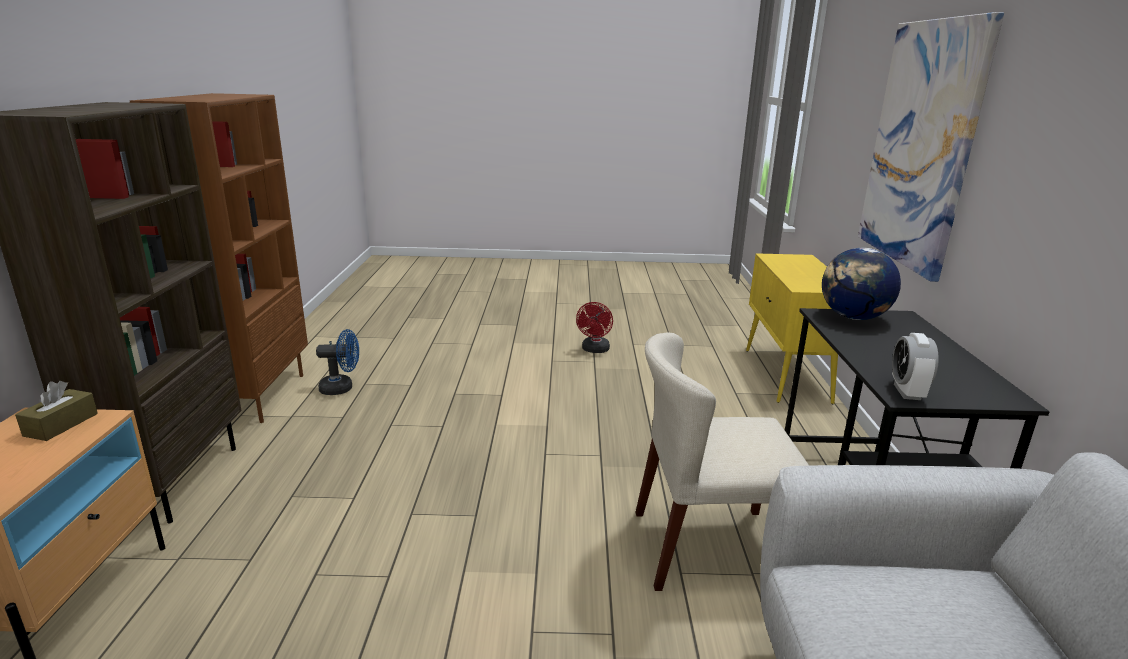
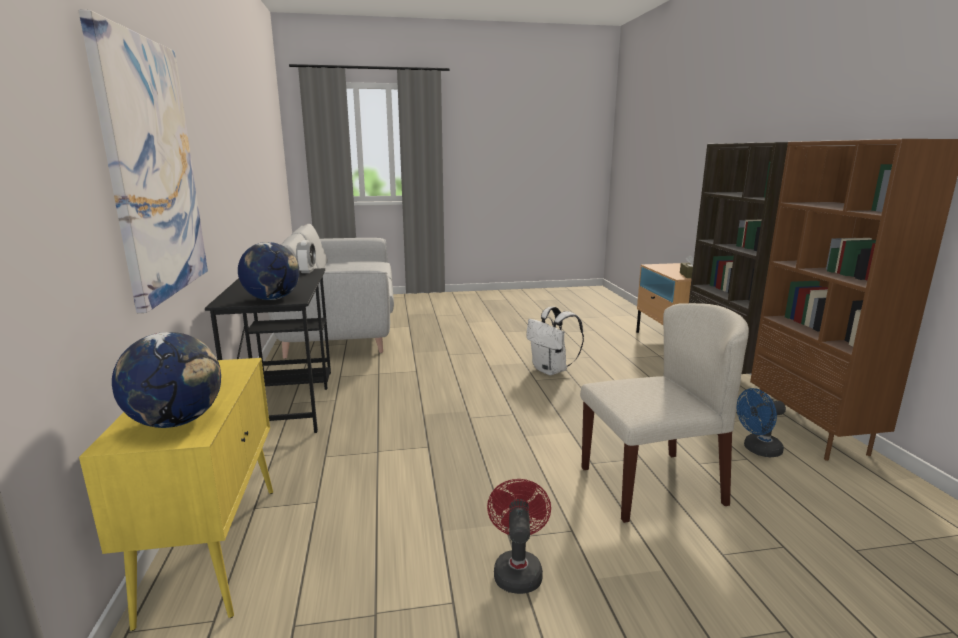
camera: 170 degrees right, 5 degrees down
(430, 537) = (551, 370): none -> white backpack
(708, 548) = (398, 379): beige chair -> beige chair (652, 484)
(788, 261) = (177, 422): none -> globe

